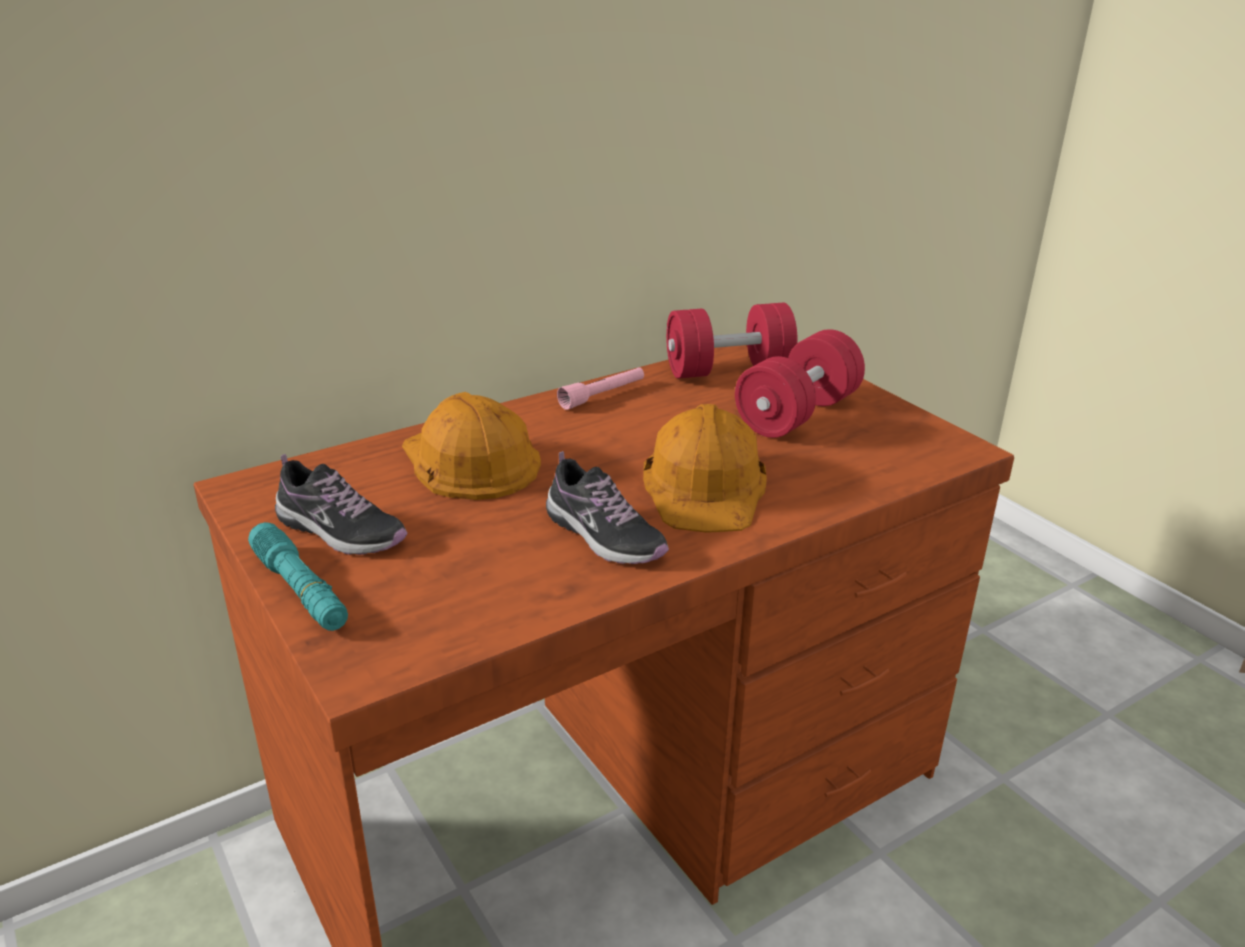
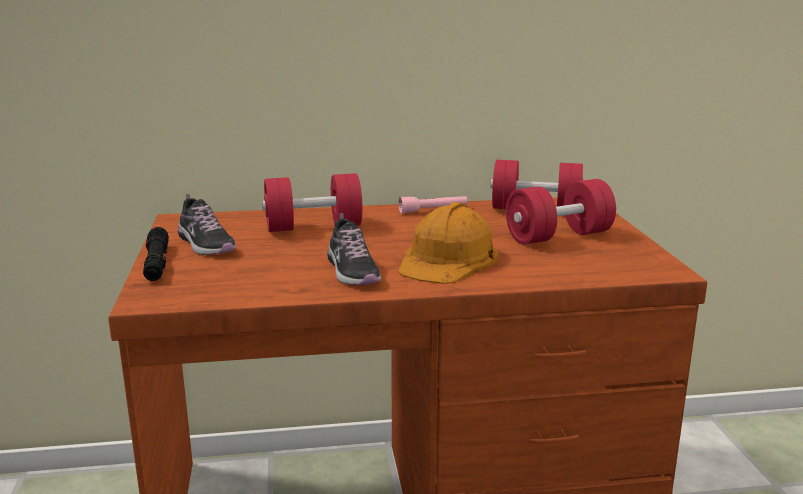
camera: 25 degrees right, 10 degrees down
(300, 589) = (156, 263): turquoise flashlight -> black flashlight
(469, 461) = (313, 227): orange hard hat -> red dumbbell

